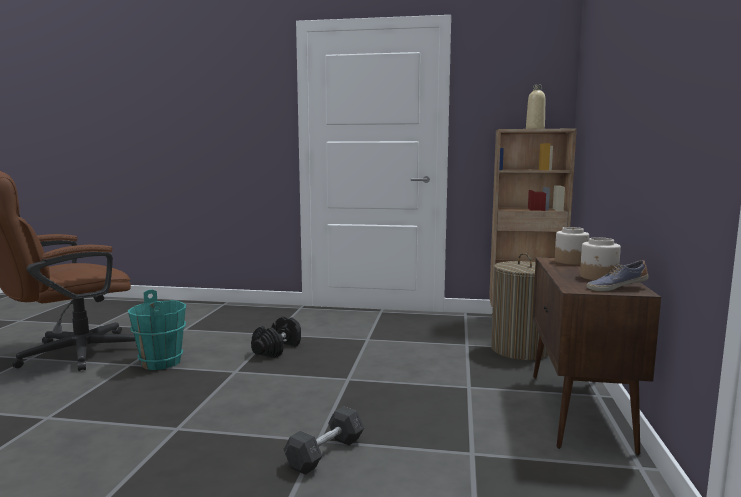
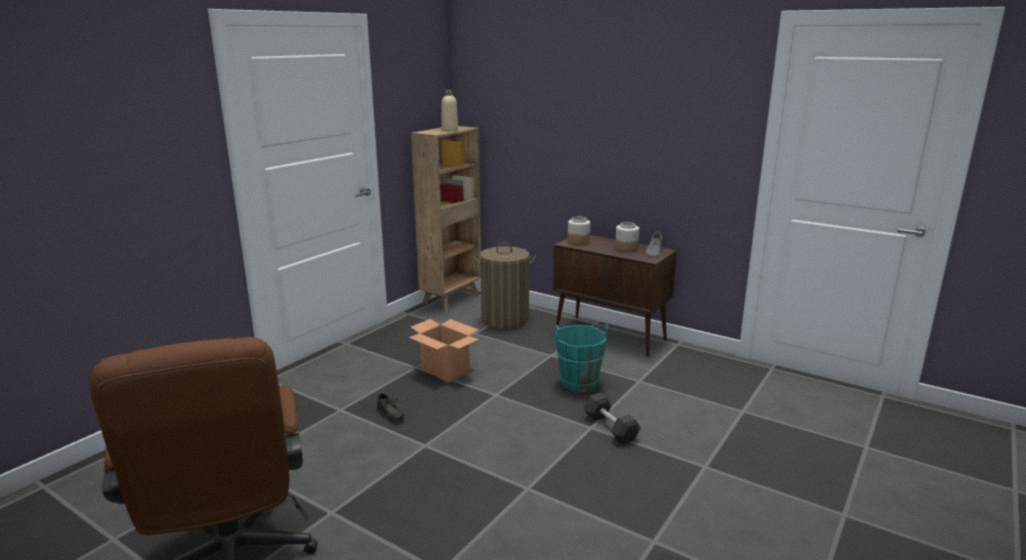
camera: 65 degrees left, 10 degrees up
(161, 362) = (349, 488): turquoise bucket -> turquoise bucket (579, 383)
(277, 349) = (389, 414): black dumbbell -> grey shoe
(373, 350) = (446, 371): none -> cardboard box

